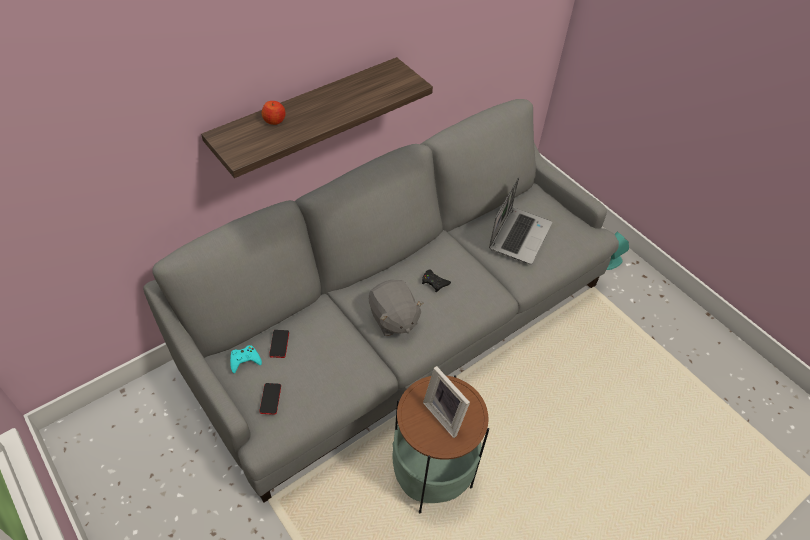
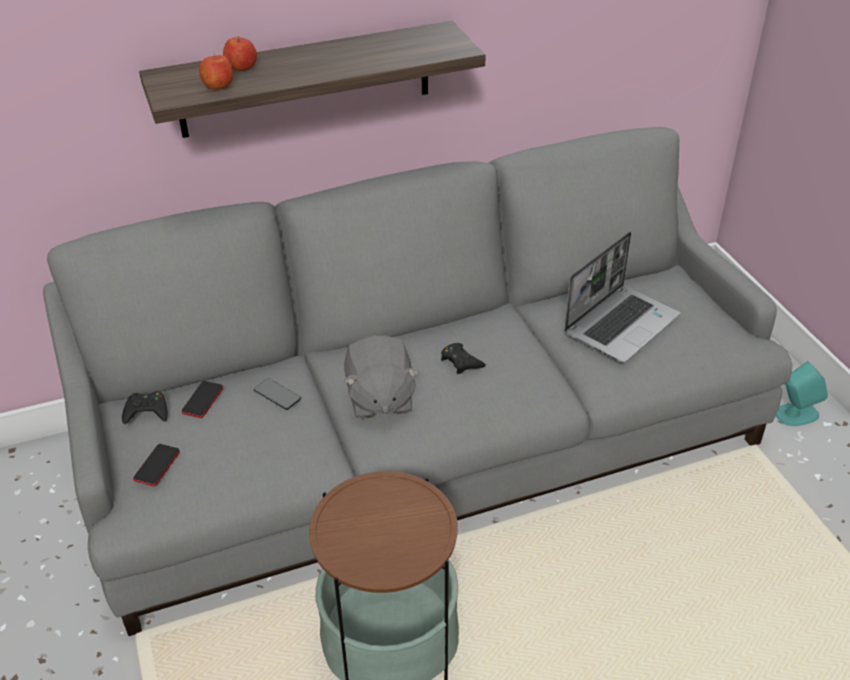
camera: 20 degrees right, 10 degrees down
(245, 360) = (147, 411): turquoise game controller -> black game controller
(267, 140) = (218, 85): none -> apple
(326, 329) = (277, 395): none -> phone
(446, 414) = (389, 527): picture frame -> none

